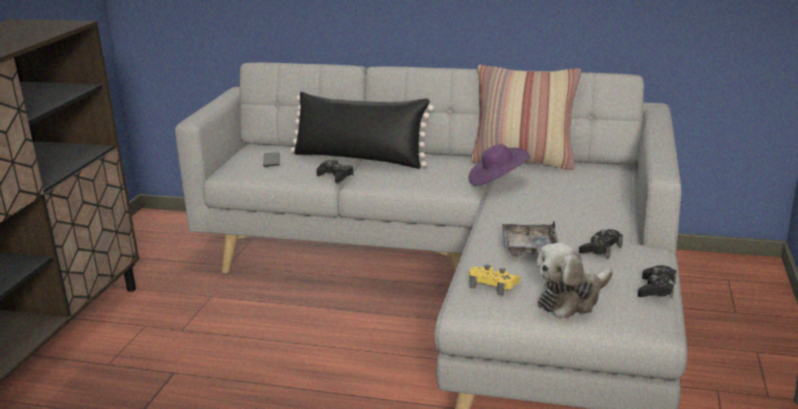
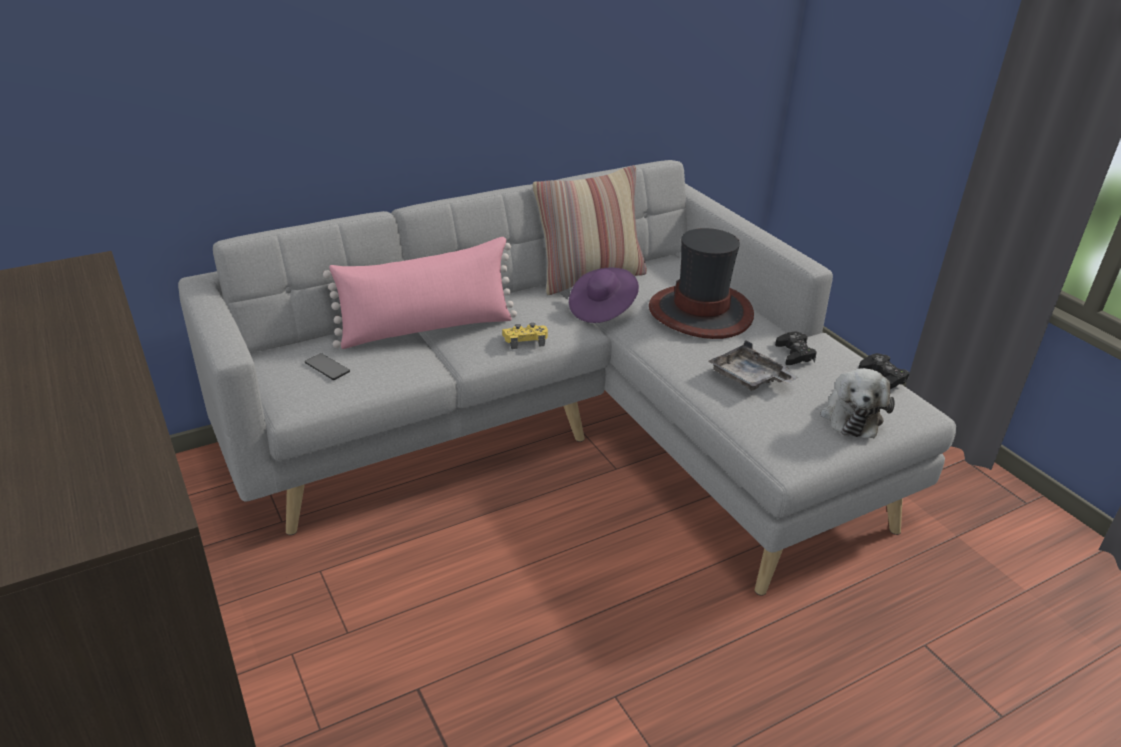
camera: 45 degrees left, 10 degrees up
(335, 176) = (437, 362): black game controller -> none
(359, 158) = (427, 329): black pillow -> pink pillow
(493, 285) = (781, 429): yellow game controller -> yellow game controller (525, 340)
(571, 202) = (701, 312): none -> hat

